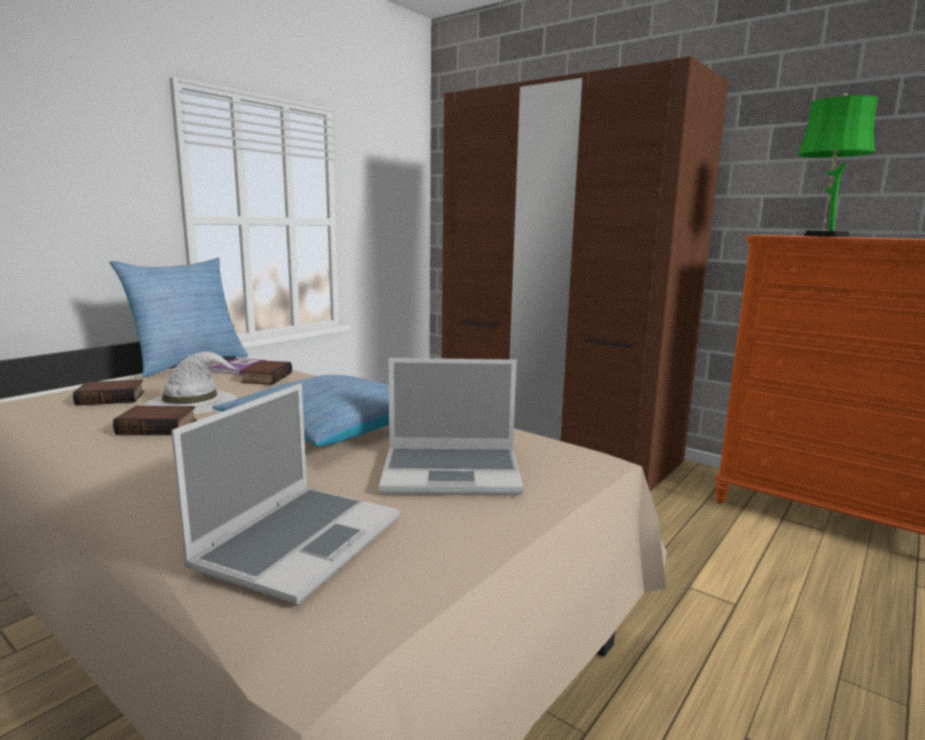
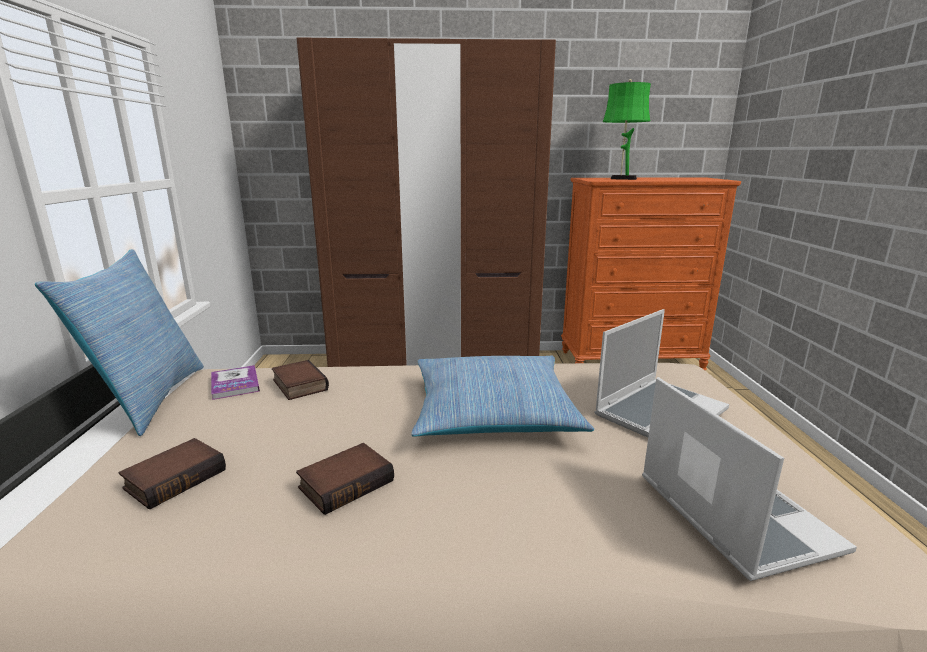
camera: 40 degrees left, 5 degrees up
(192, 402) = (300, 441): white hat -> none

